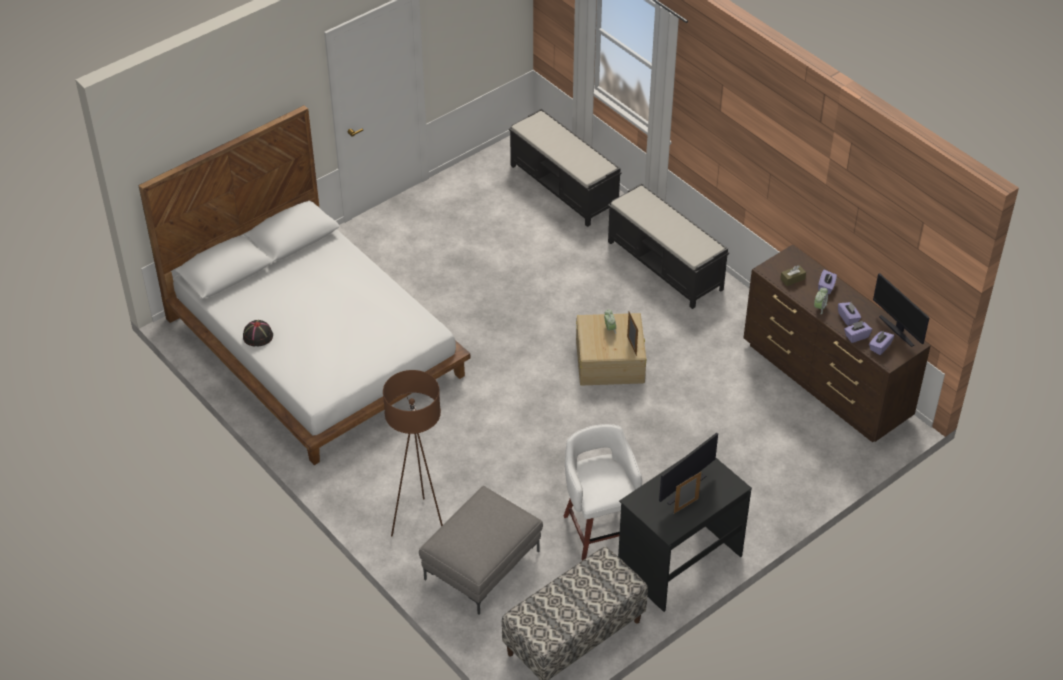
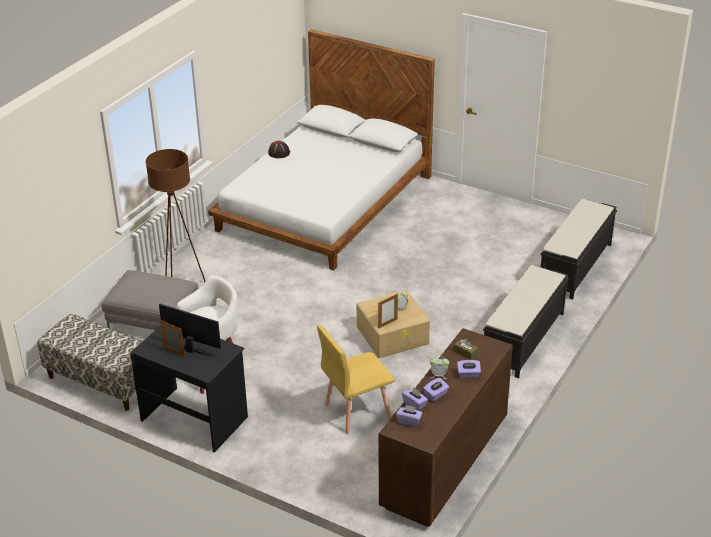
camera: 70 degrees right, 10 degrees down
(722, 424) = (356, 411): none -> yellow chair
(897, 330) = (439, 429): monitor -> none

